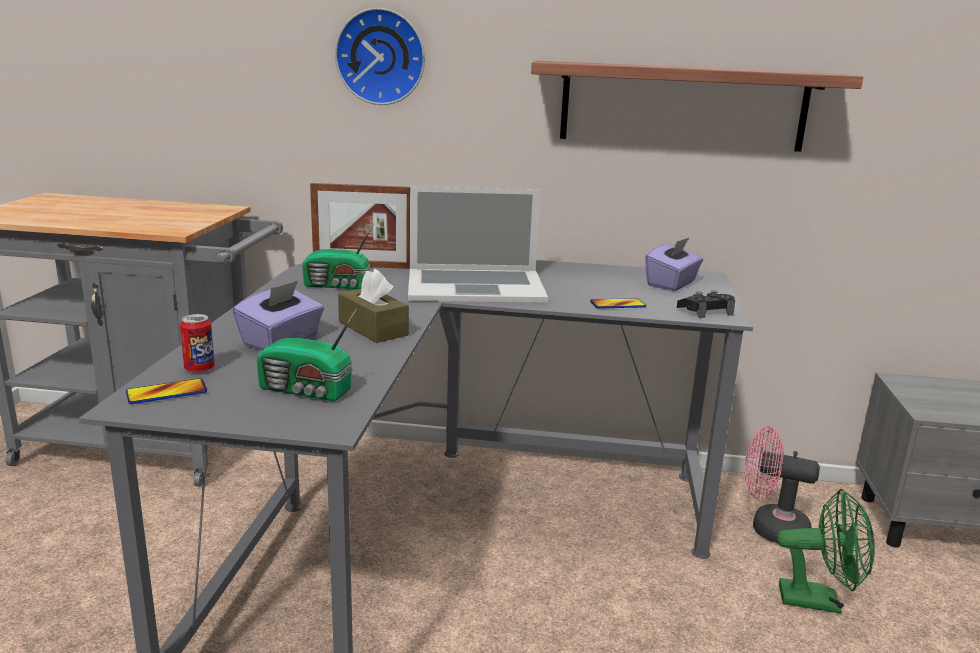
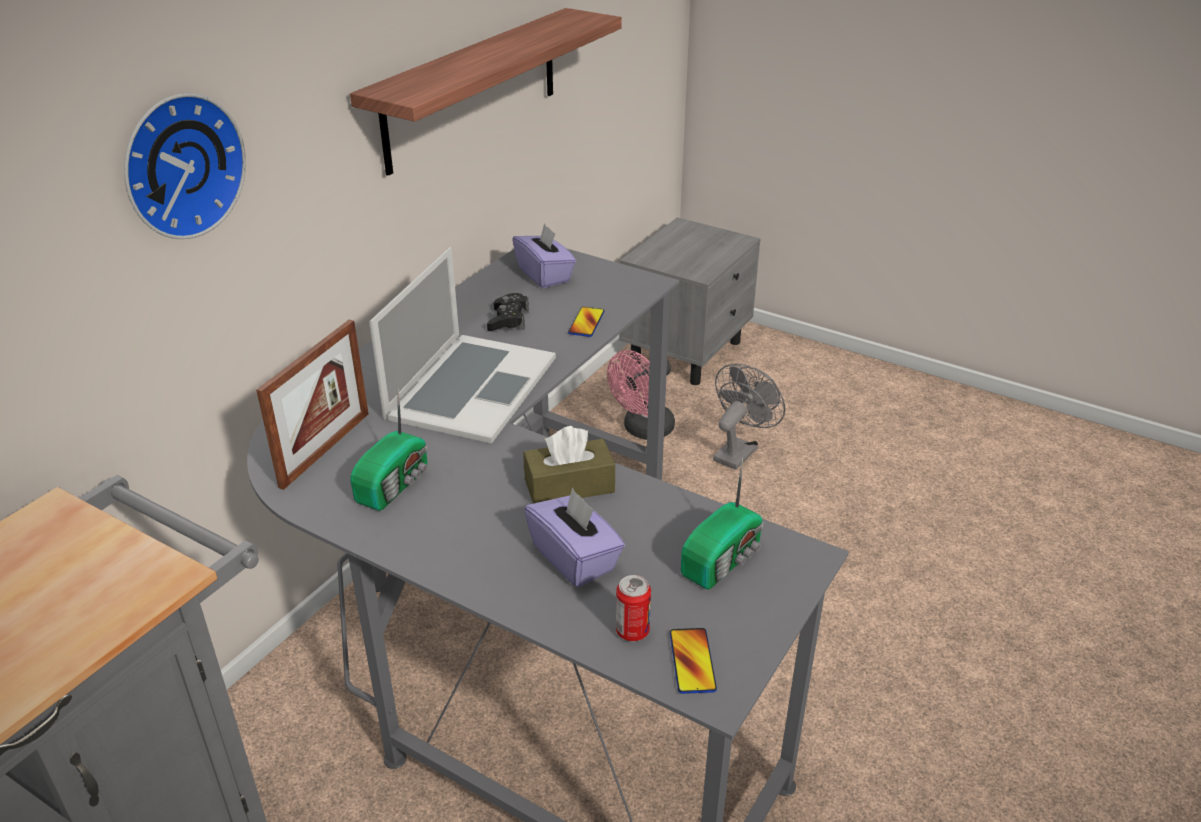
camera: 65 degrees left, 15 degrees up
(706, 311) = (632, 286): black game controller -> black game controller (508, 320)
(819, 600) = (739, 451): green fan -> grey fan

